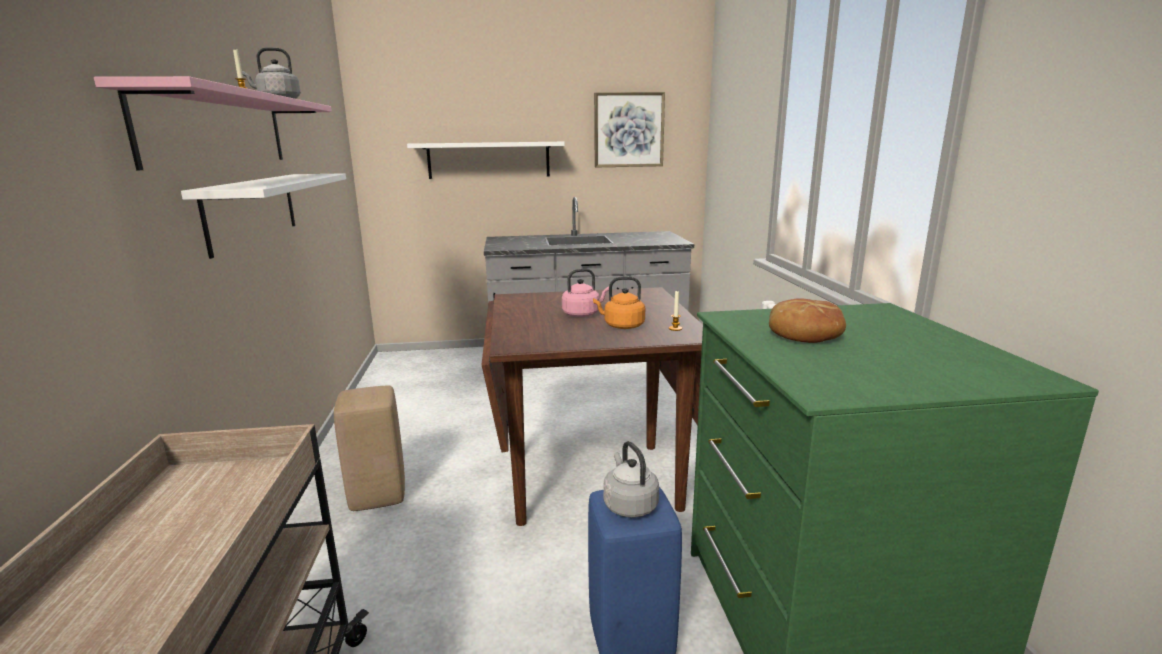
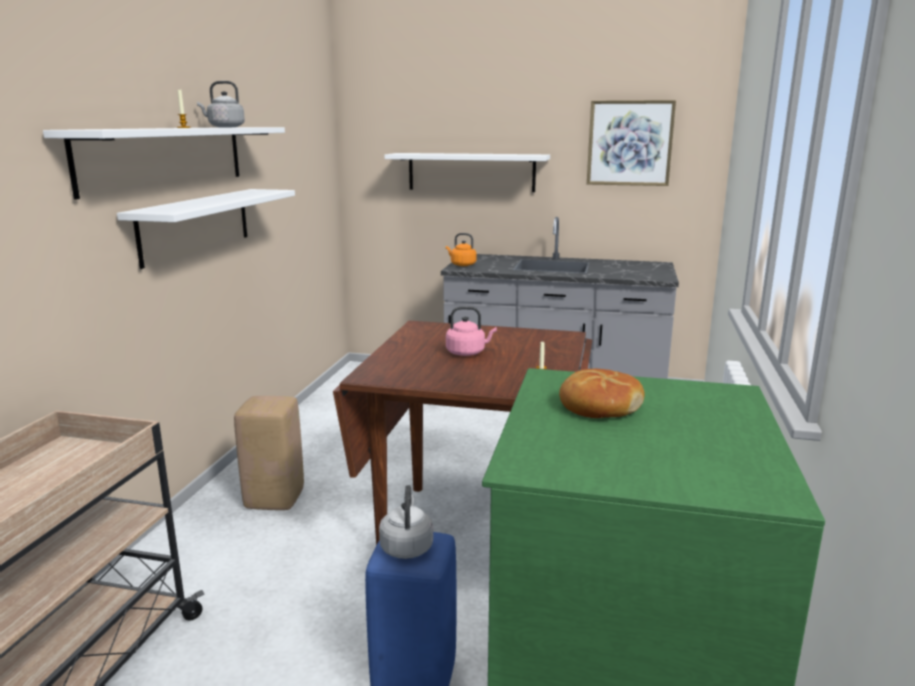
camera: 20 degrees right, 0 degrees up
(219, 130) = (166, 157): pink shelf -> white shelf
(622, 326) = (490, 370): orange kettle -> orange kettle (462, 264)

